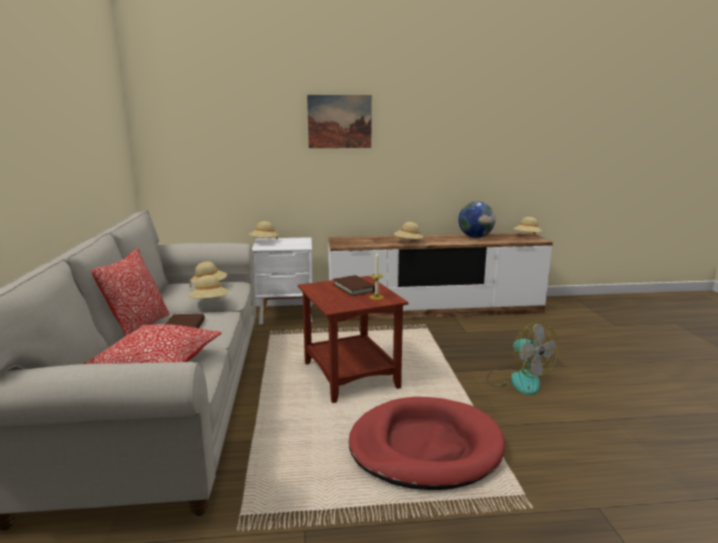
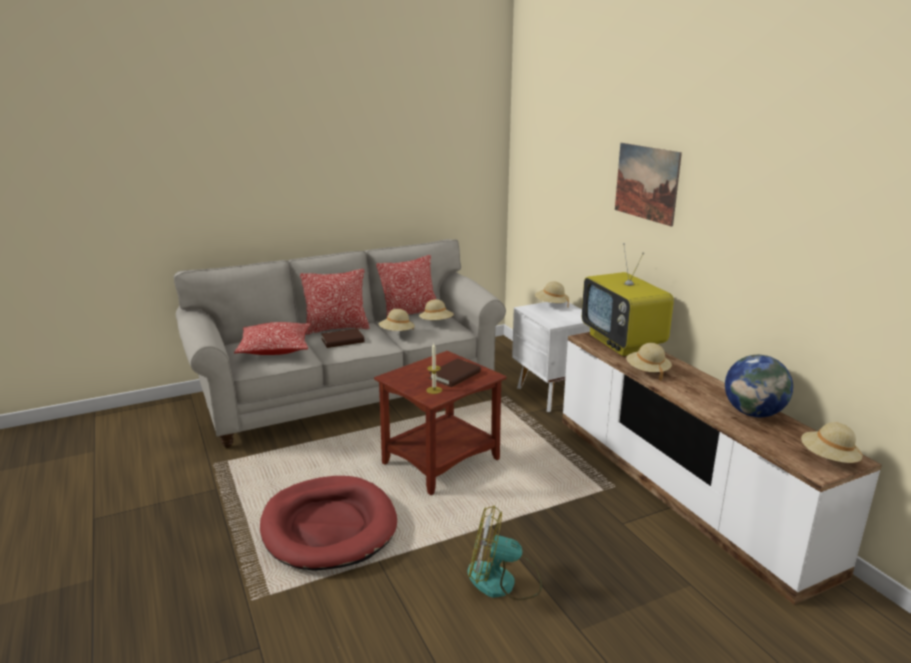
camera: 70 degrees right, 5 degrees up
(166, 292) = (410, 314): none -> pillow
(359, 239) = (623, 343): none -> television
(518, 380) = (503, 581): fan -> fan turned 60 degrees clockwise

